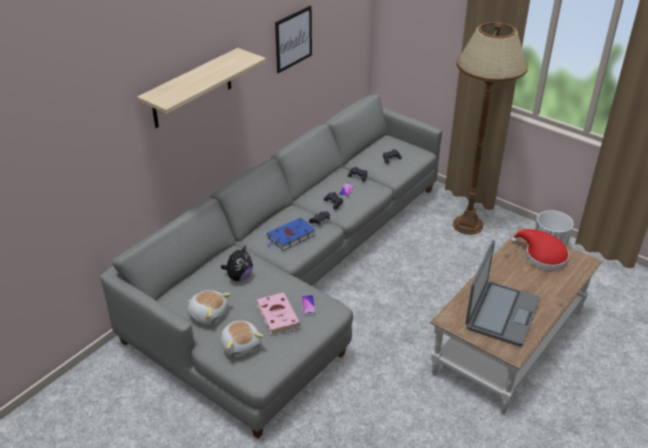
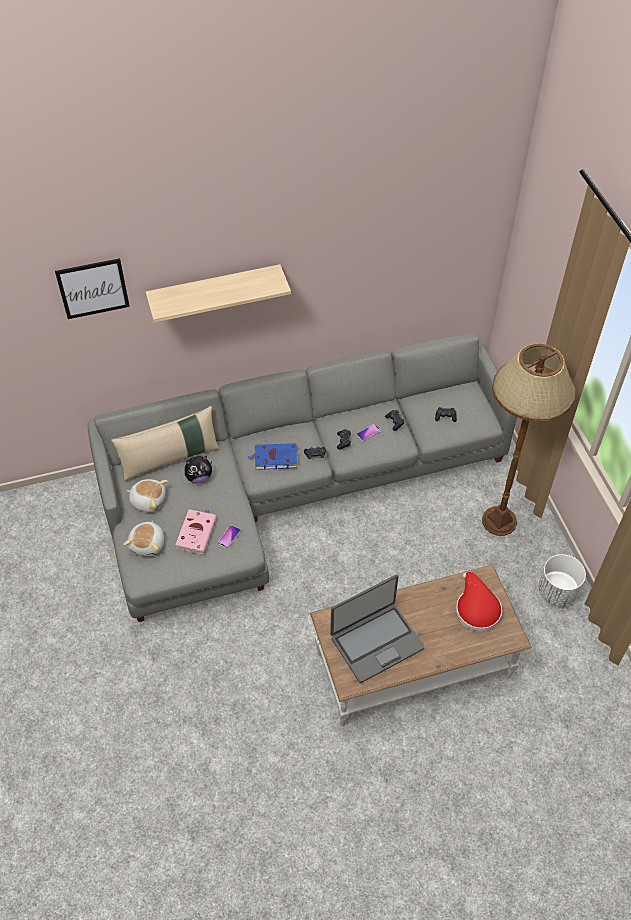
camera: 35 degrees right, 15 degrees up
(199, 276) = (170, 459): none -> beige pillow
(208, 314) = (148, 500): plush toy -> plush toy turned 45 degrees counterclockwise
(293, 39) = (365, 263): picture -> picture (93, 288)

